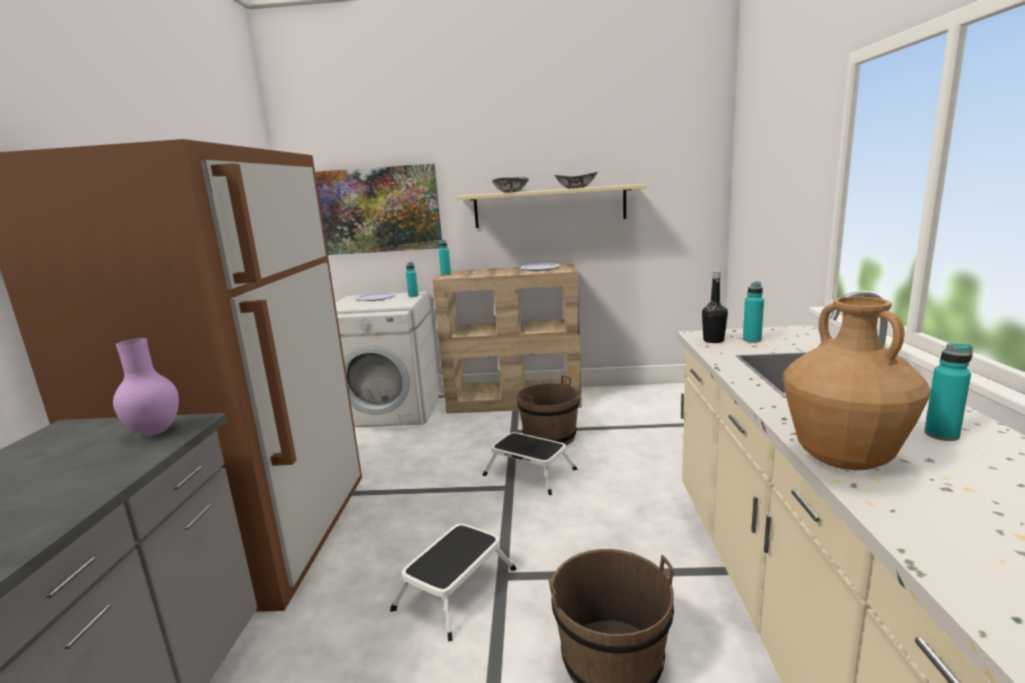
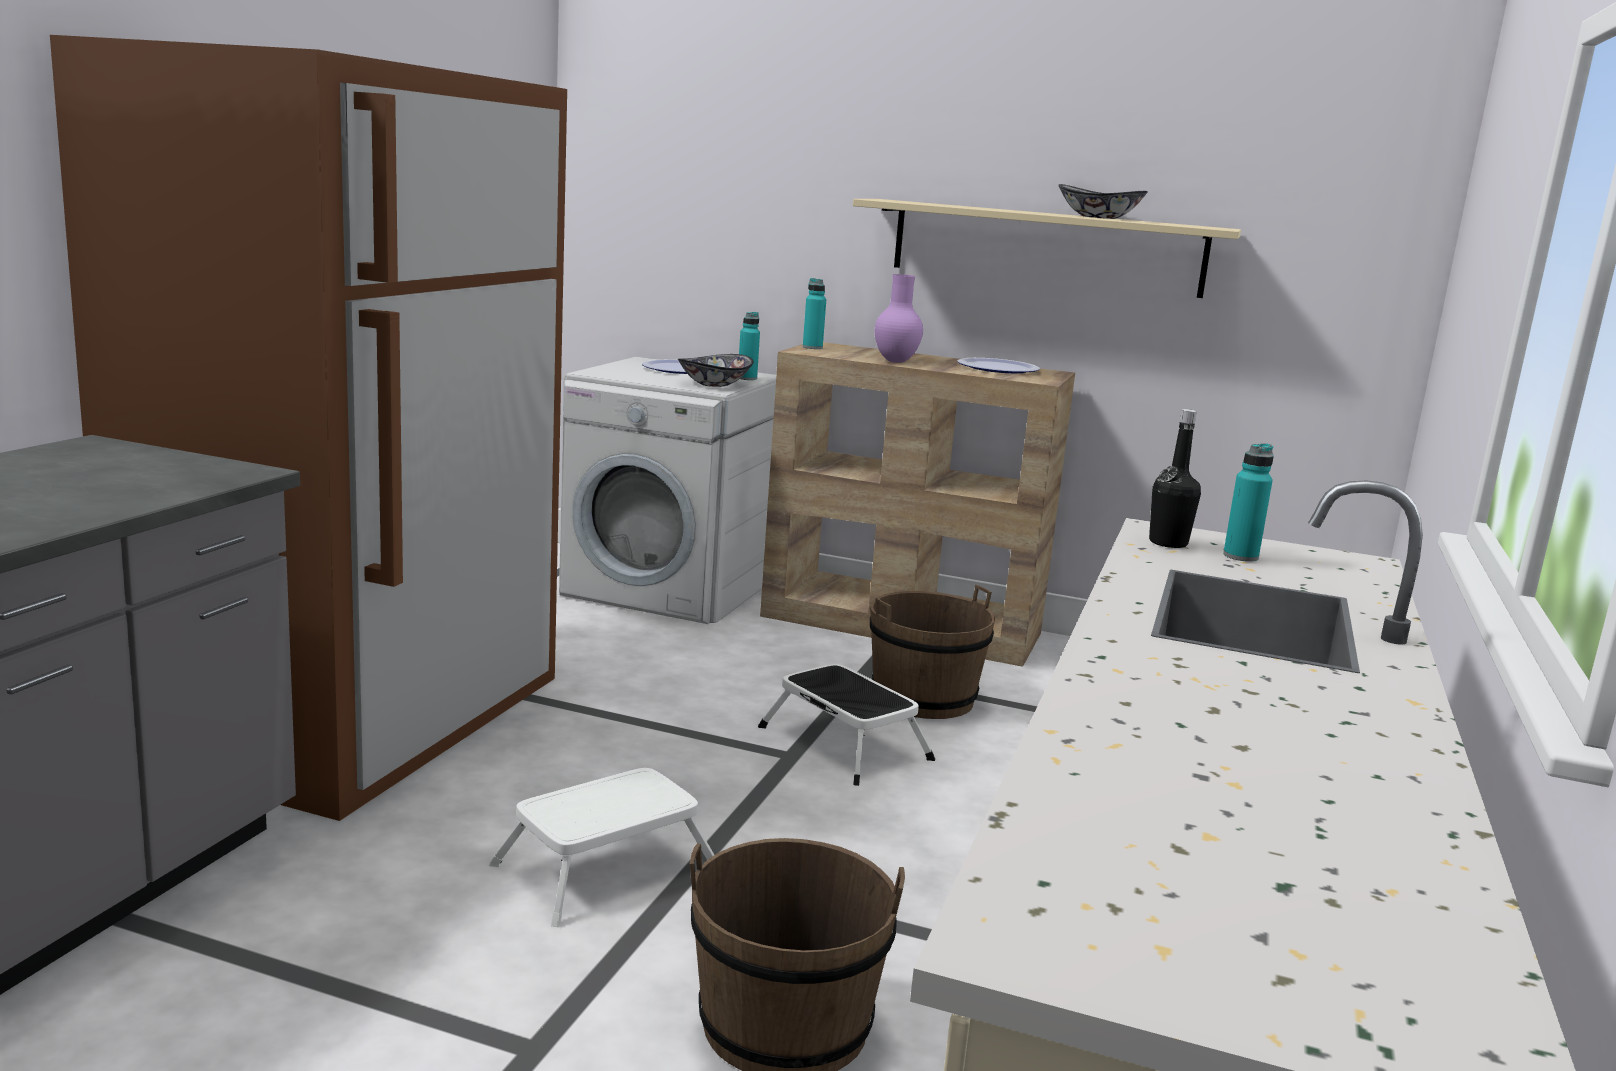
camera: 15 degrees right, 0 degrees up
(154, 432) = (194, 472): purple vase -> purple vase (894, 361)
(378, 210) = (719, 204): picture -> none
(455, 588) = (605, 866): black step ladder -> white step ladder
(510, 192) = (965, 206): bowl -> bowl (714, 384)
(842, 459) = (1103, 715): brown vase -> none
(941, 435) = (1324, 730): turquoise bottle -> none

